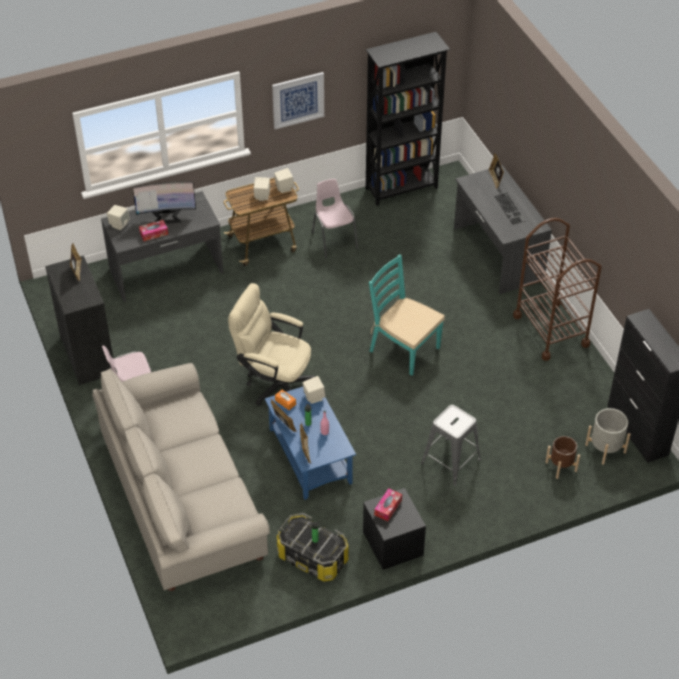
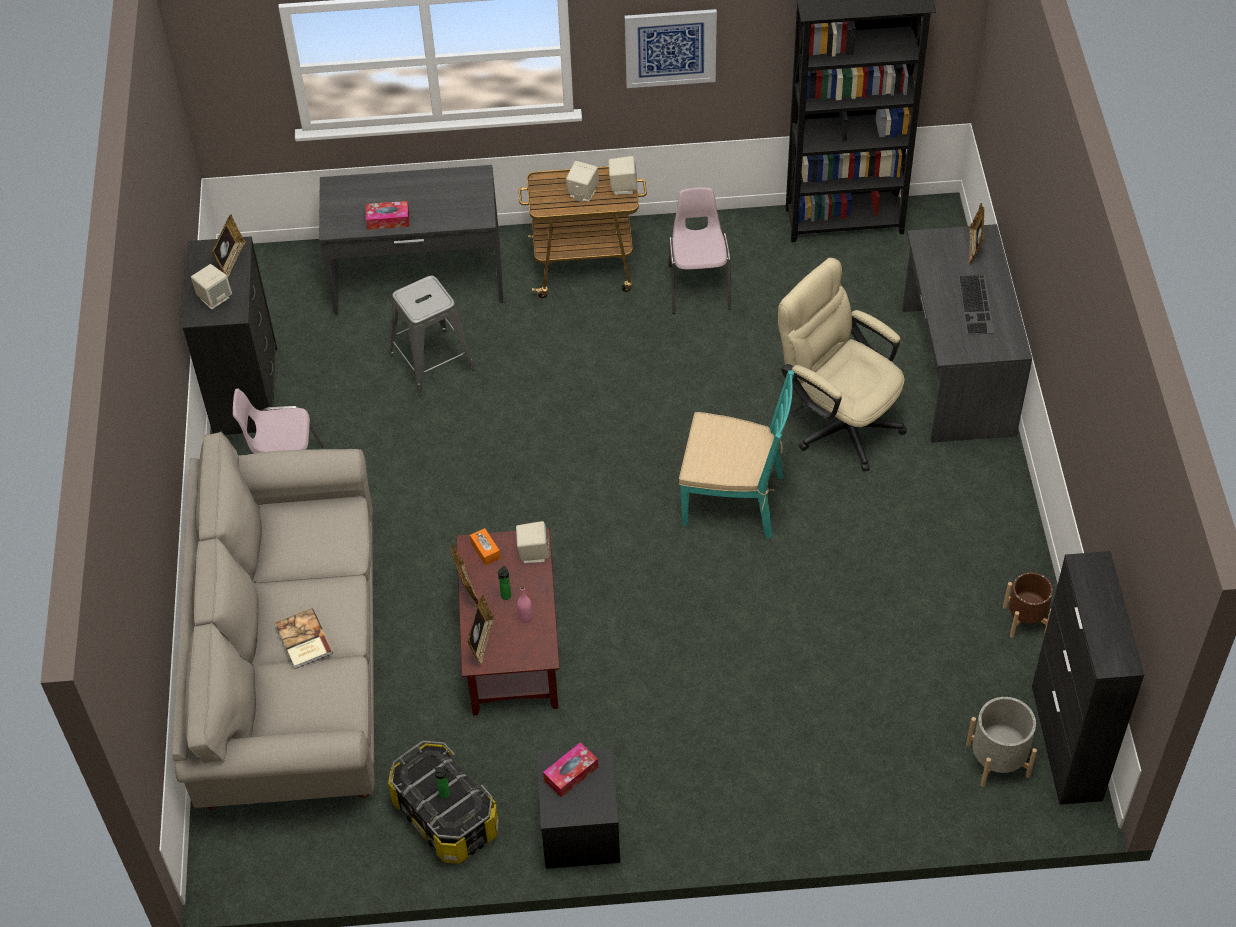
camera: 20 degrees right, 5 degrees up
(119, 224) = (342, 193): beige speaker -> beige speaker (214, 298)
(166, 217) = (419, 197): monitor -> none
(199, 476) = (303, 640): none -> book
(274, 383) = (506, 507): beige office chair -> beige office chair (837, 421)
(309, 455) = (511, 643): blue coffee table -> brown coffee table
(404, 349) = (734, 500): turquoise chair -> turquoise chair turned 135 degrees clockwise
(450, 461) = (730, 713): grey stool -> grey stool (432, 362)
(551, 330) = (991, 527): brown cart -> none
(561, 466) = (909, 772): brown planter -> brown planter (1025, 620)

